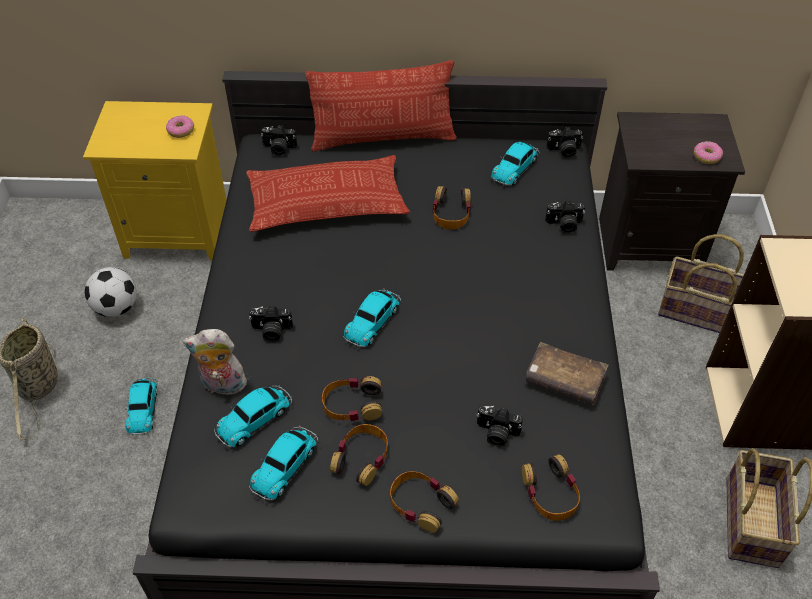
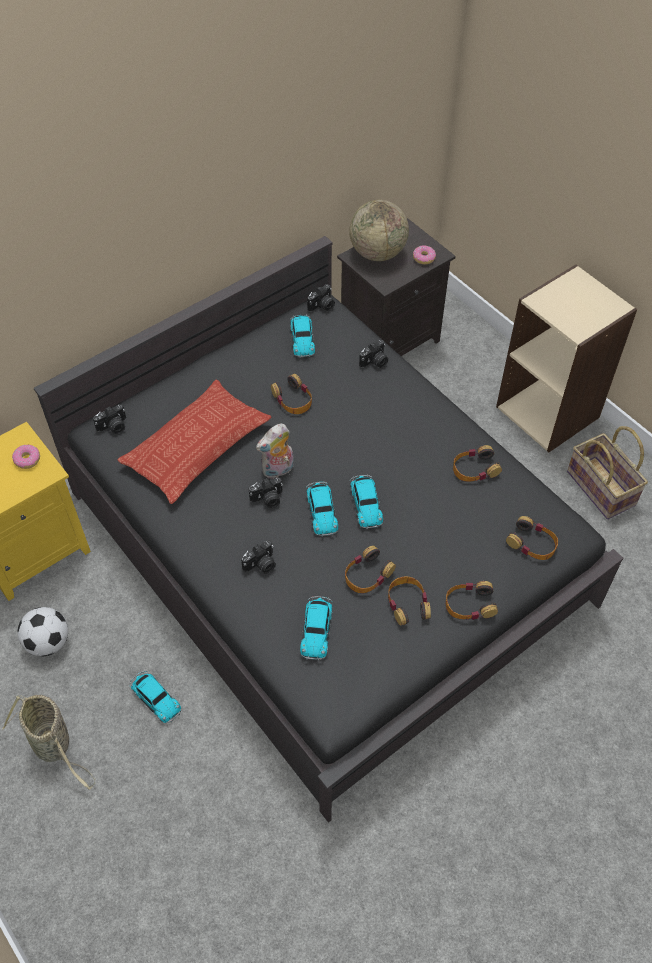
camera: 40 degrees left, 5 degrees up
(222, 386) = (268, 625): plush toy -> plush toy (278, 470)
(285, 465) = (368, 643): toy car -> toy car (365, 503)
(383, 138) = (185, 371): pillow -> none
(496, 434) = (469, 530): camera -> camera (268, 499)
(564, 380) = (474, 469): brown book -> headphones
(661, 129) = (377, 253): none -> globe
(700, 311) = (461, 370): basket -> none

